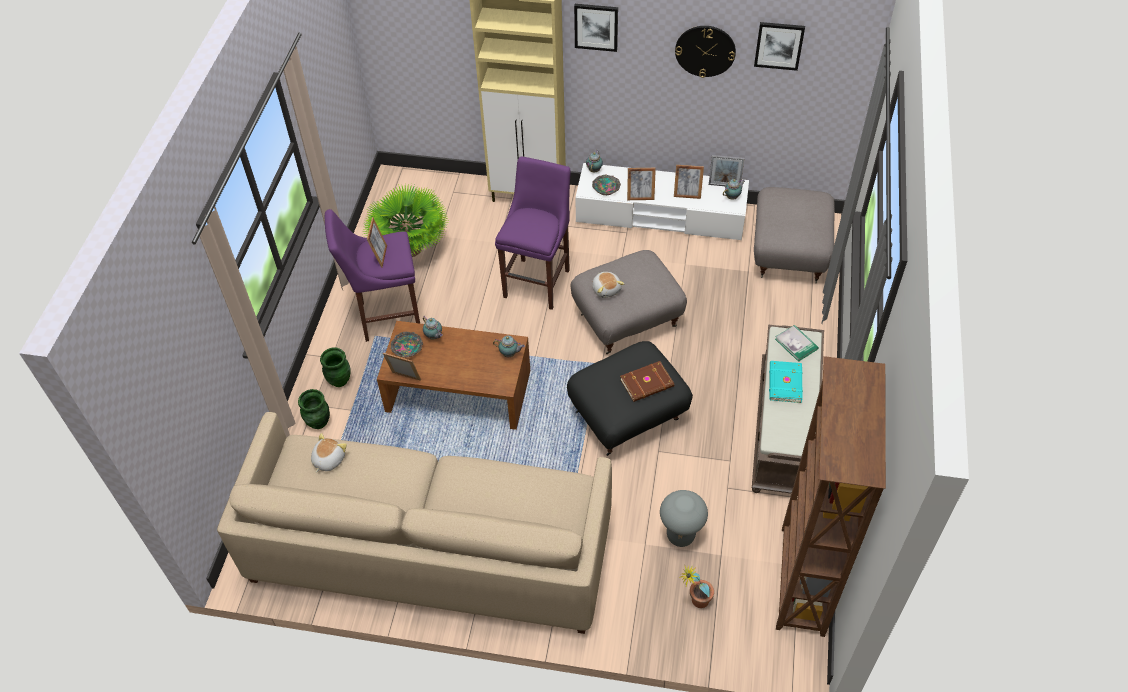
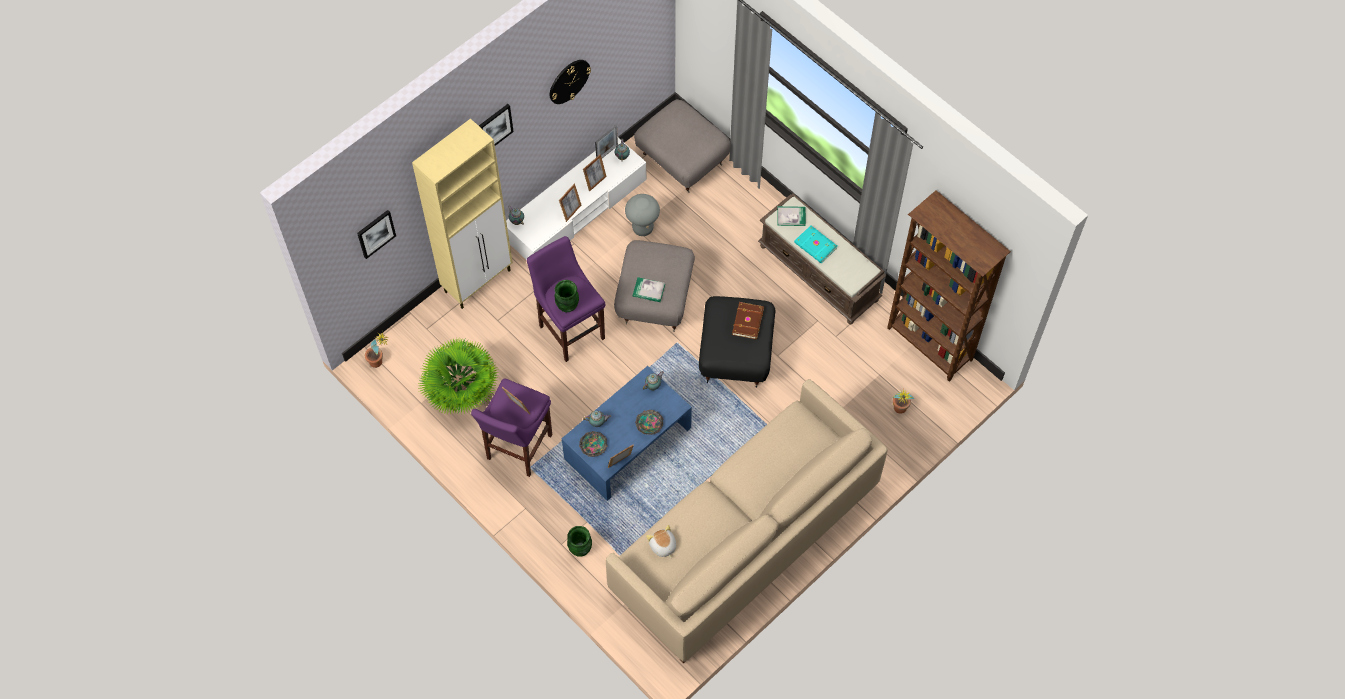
camera: 55 degrees left, 10 degrees up
(339, 380) = (552, 514): green vase -> green vase (567, 306)
(396, 183) = (380, 362): none -> potted plant
(458, 391) = (628, 443): brown coffee table -> blue coffee table
(606, 187) = (542, 226): bowl -> bowl (649, 424)
(606, 289) = (648, 290): plush toy -> book
(680, 536) = (849, 387): grey stool -> grey stool (642, 228)
(779, 45) = (614, 38): picture -> picture (375, 233)

